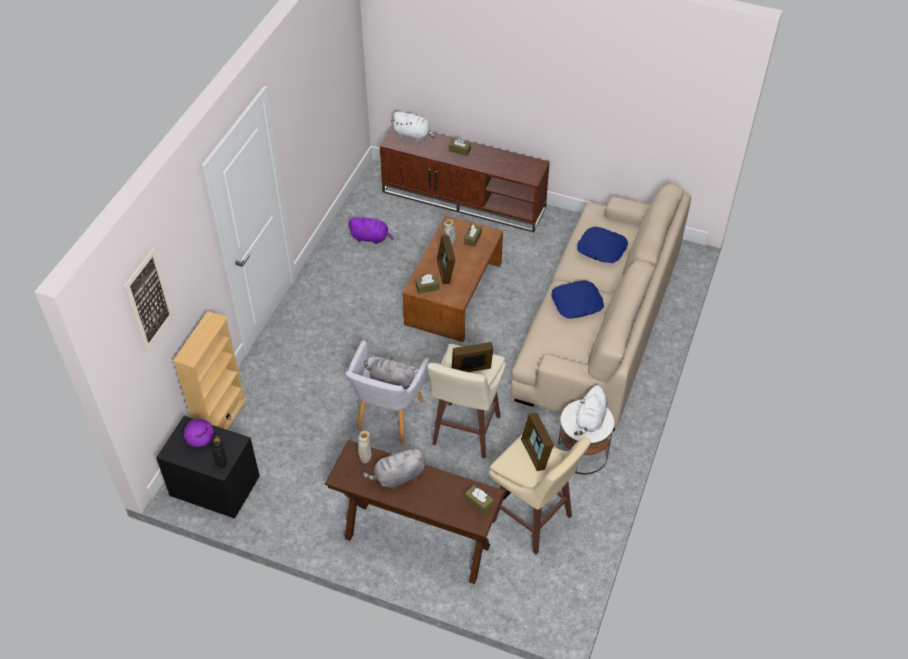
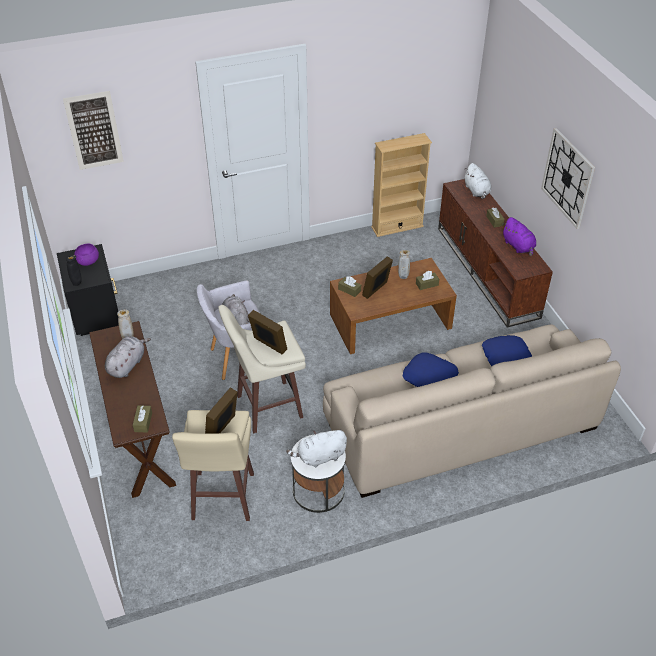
camera: 50 degrees right, 5 degrees down
(221, 419) = (154, 281): beige bookcase -> beige bookcase (397, 227)
(371, 238) = (389, 250): purple plush toy -> purple plush toy (518, 246)
(398, 477) = (127, 365): grey plush toy -> grey plush toy turned 90 degrees clockwise
(541, 75) = (568, 178): none -> wall clock

